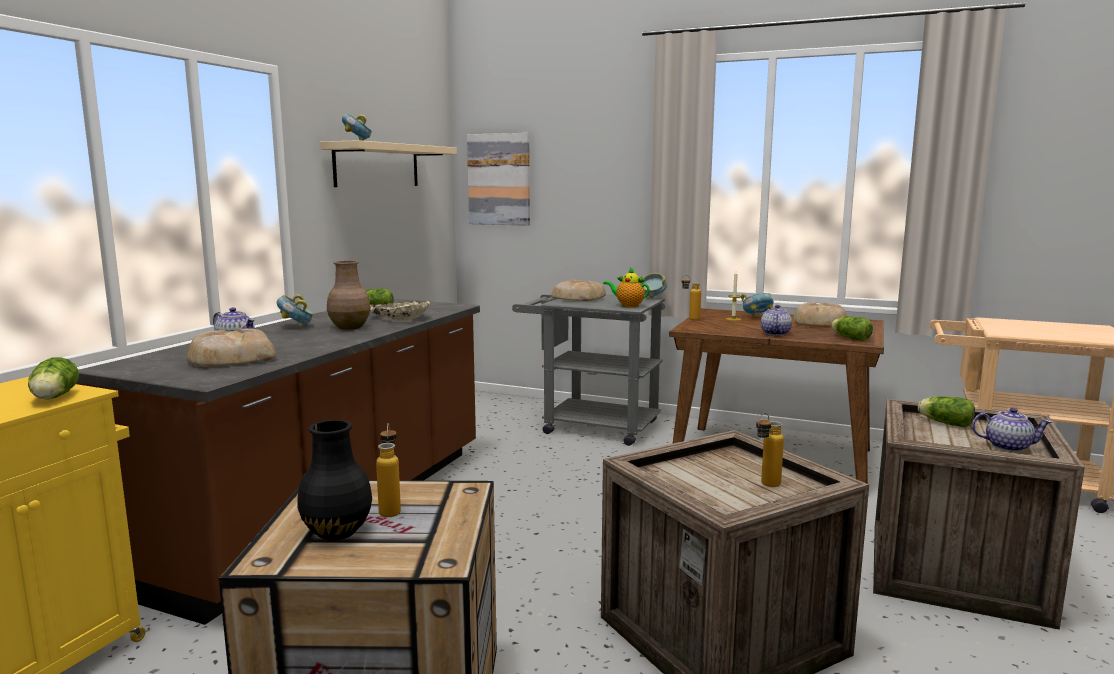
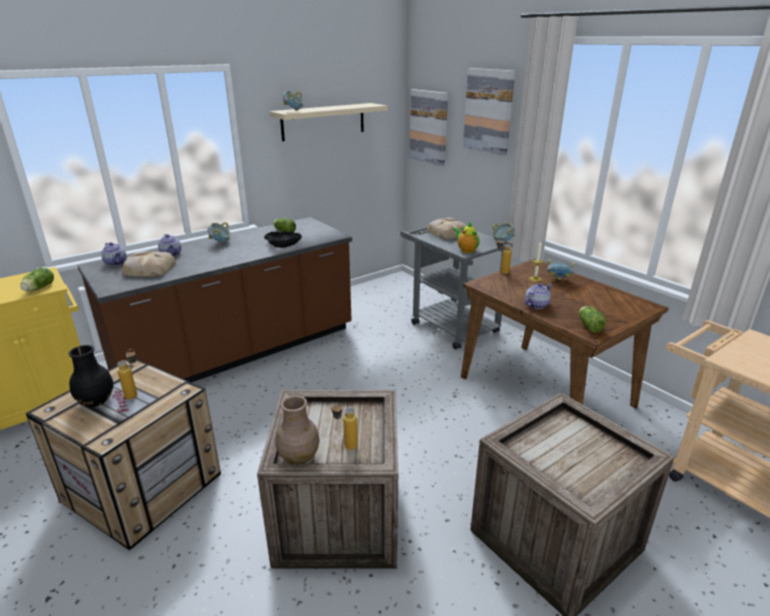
camera: 30 degrees right, 15 degrees up
(349, 327) = (243, 249): brown vase -> brown vase (298, 457)
(400, 318) = (283, 244): beige bowl -> black bowl
(596, 147) = (488, 111): none -> picture
(820, 322) = (603, 298): bread -> none
(944, 423) = (574, 431): lettuce -> none
(1008, 446) = (584, 475): teapot -> teapot (116, 263)

